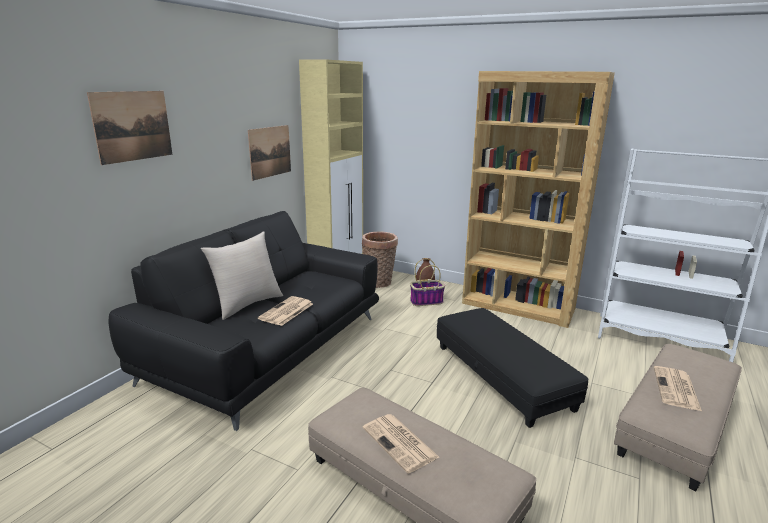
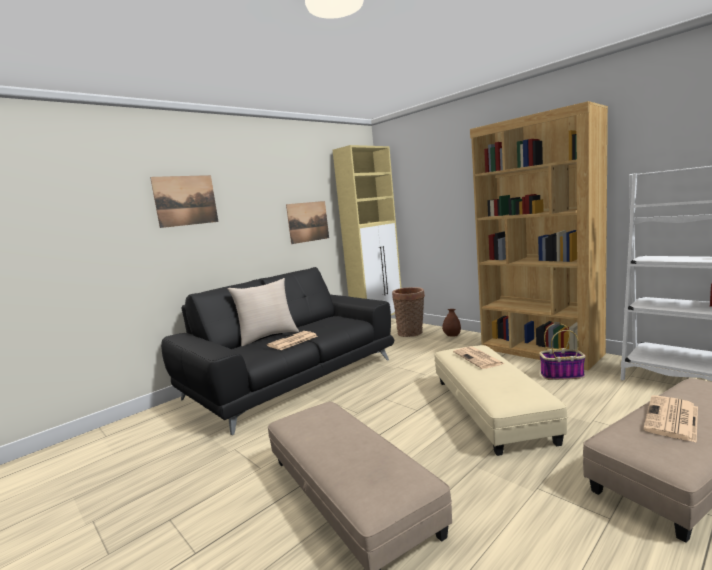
camera: 20 degrees right, 10 degrees down
(401, 443) = (329, 443): newspaper -> newspaper (478, 358)
(426, 301) = (447, 347): basket -> basket (562, 375)
(501, 376) = (490, 409): black ottoman -> beige ottoman

